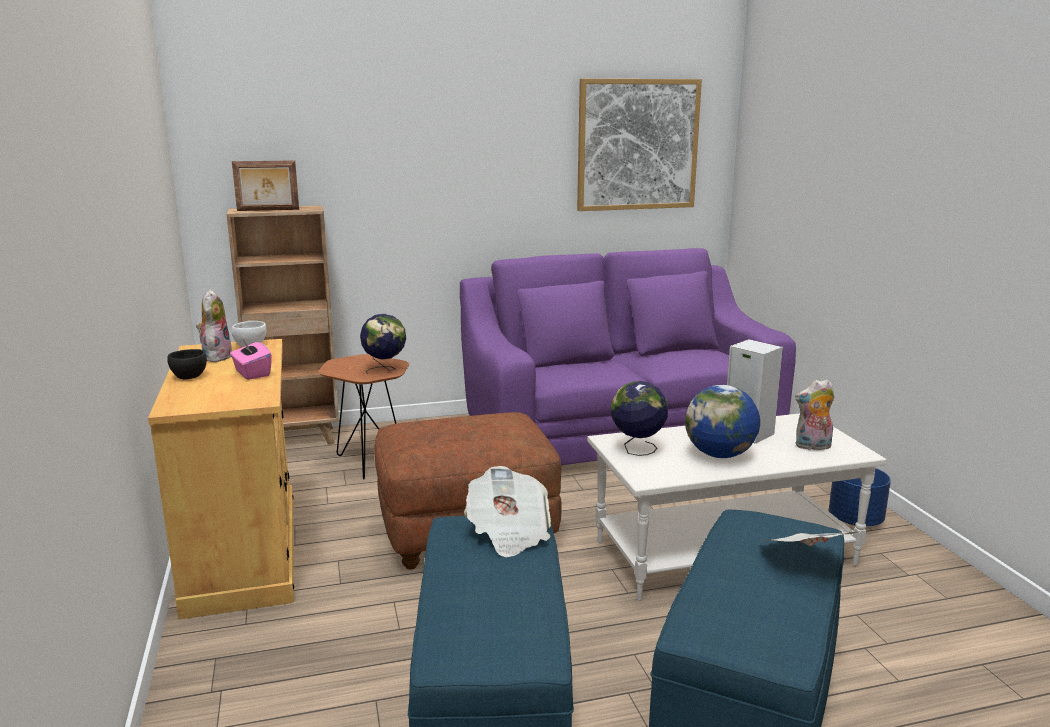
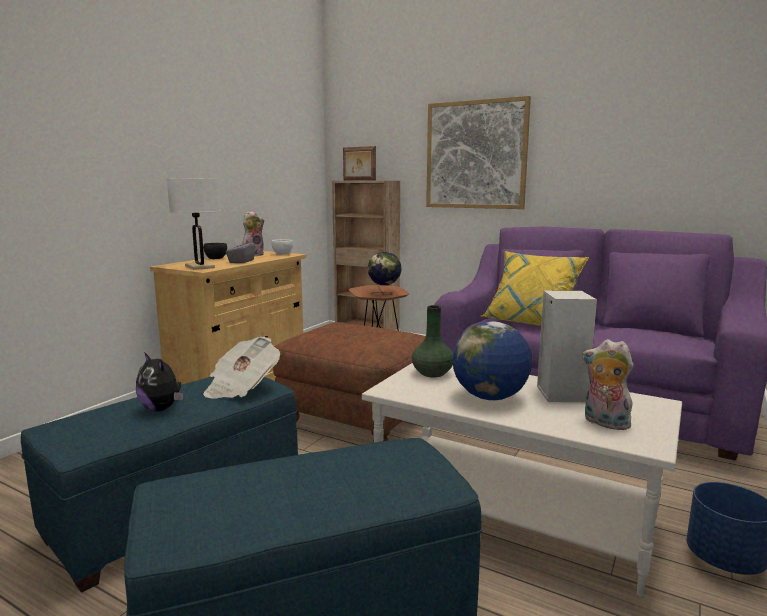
camera: 45 degrees right, 5 degrees down
(236, 398) = (199, 267): none -> white table lamp
(252, 373) = (241, 261): pink tissue box -> grey tissue box
(500, 587) = (162, 408): none -> plush toy
(580, 367) = (532, 322): none -> yellow pillow
(637, 145) = (673, 130): picture -> picture (476, 155)
(637, 450) = (432, 373): globe -> green vase
(805, 559) = (372, 494): newspaper -> none

